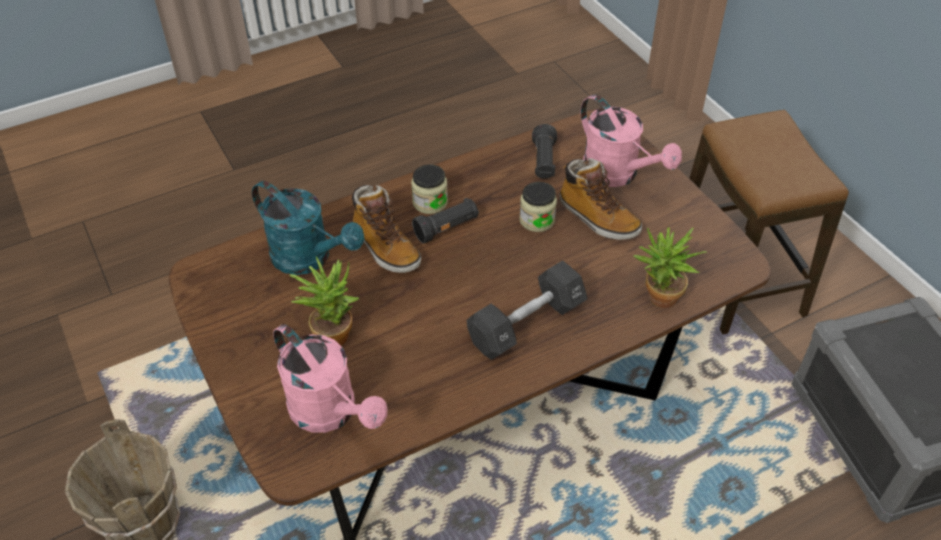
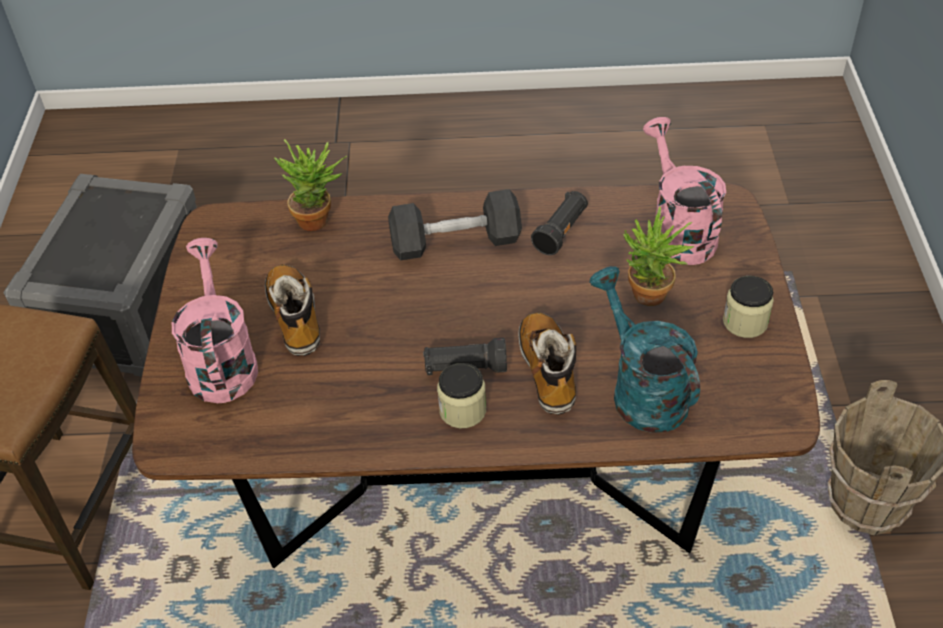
camera: 150 degrees left, 0 degrees up
(537, 220) = (359, 340): jar -> jar (745, 322)
(543, 162) = (287, 413): black flashlight -> black flashlight (561, 232)

